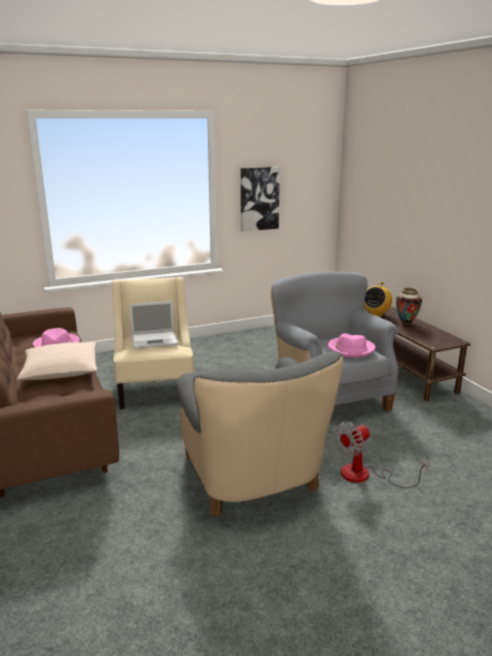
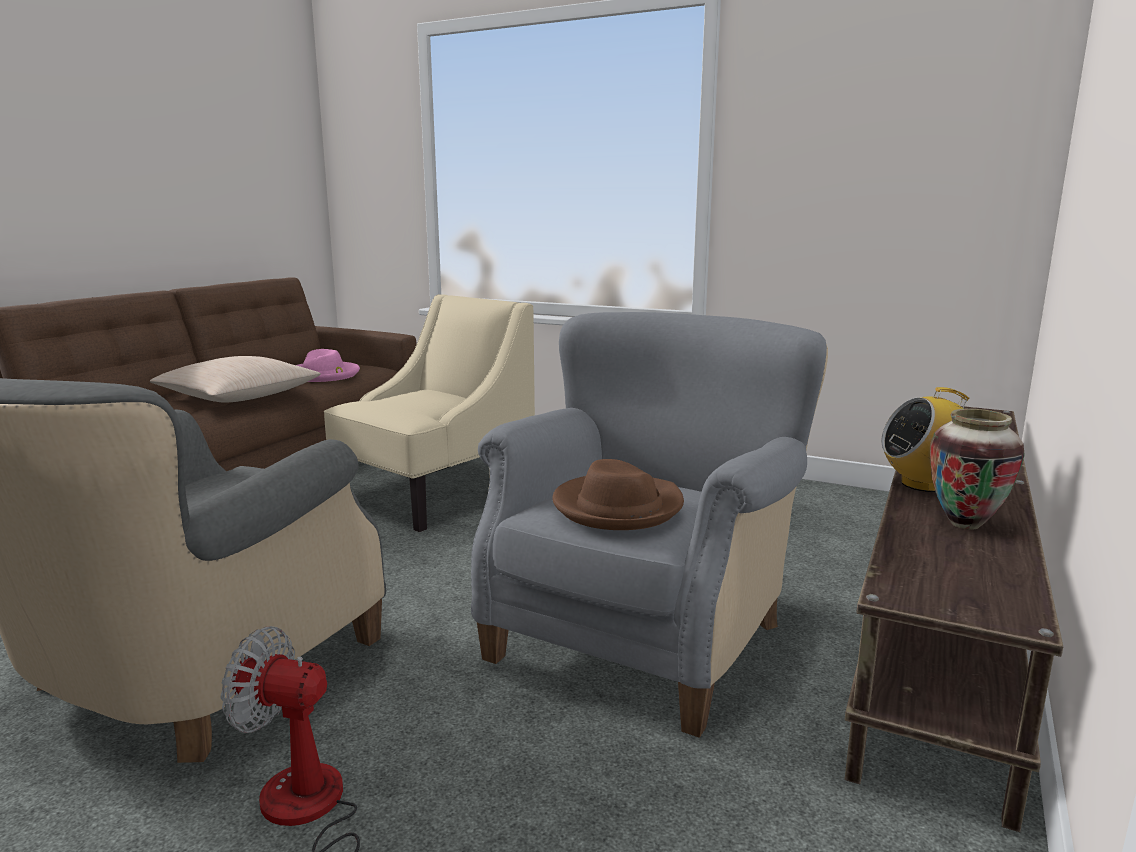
camera: 50 degrees right, 5 degrees down
(155, 340) = (416, 399): laptop -> none
(259, 198) = (813, 181): picture -> none
(350, 349) = (617, 507): pink hat -> brown hat

